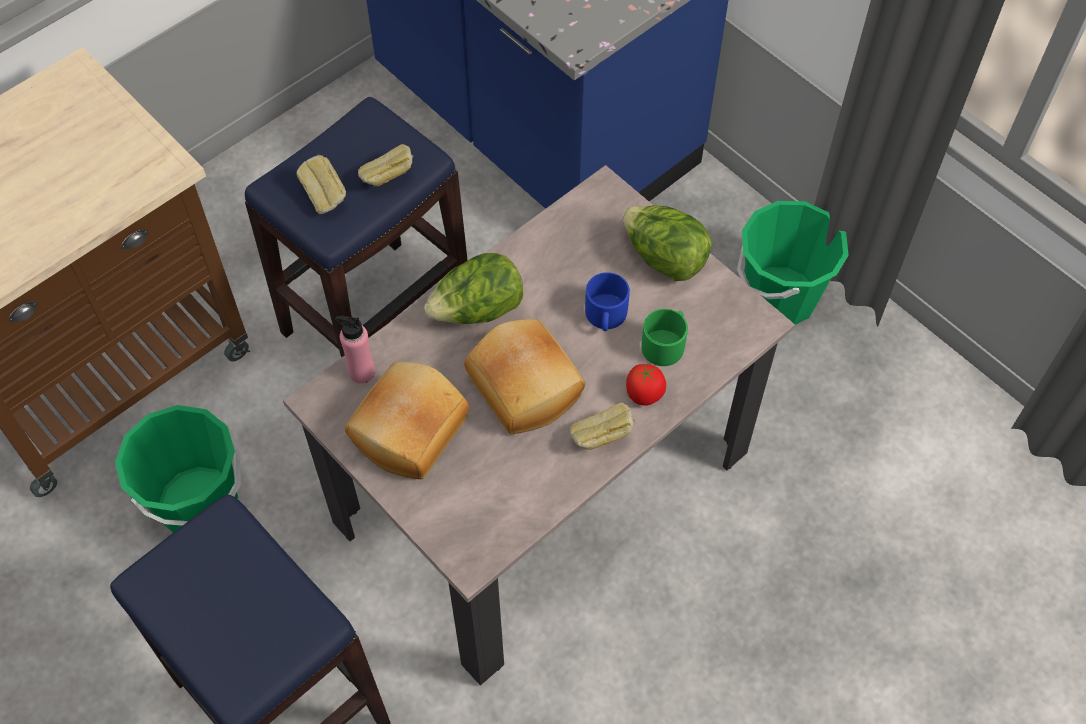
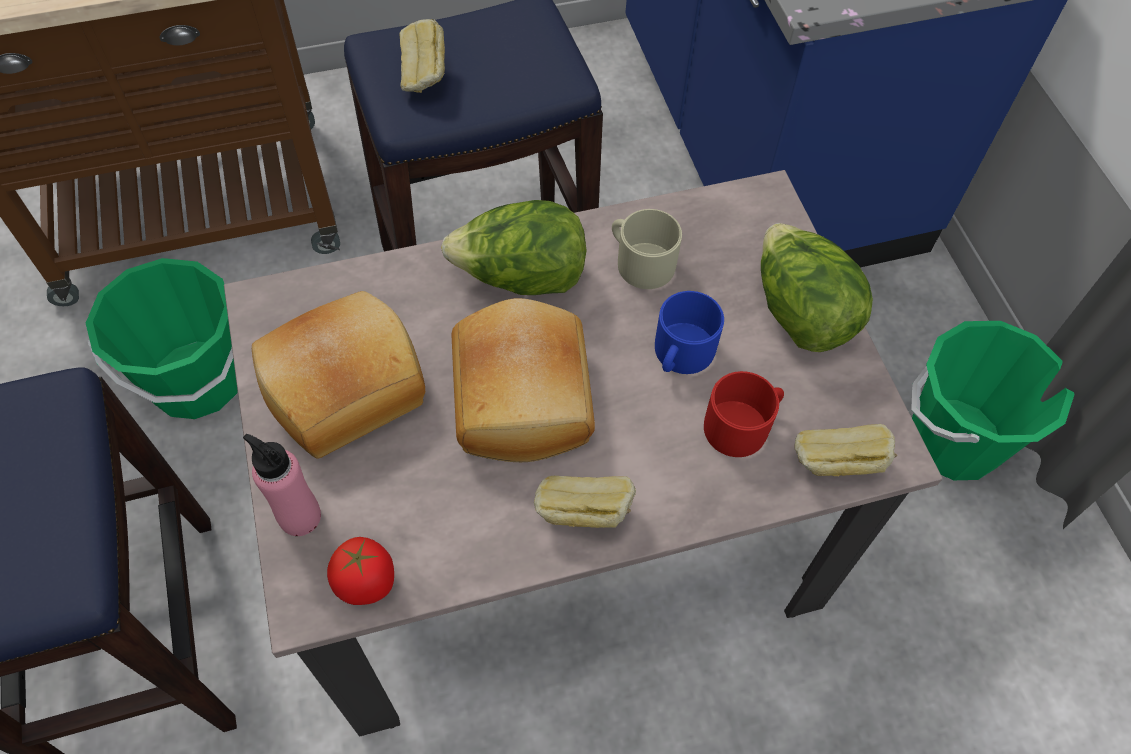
camera: 25 degrees right, 0 degrees up
(361, 372) = (335, 290): pink bottle -> pink bottle (299, 516)
(388, 179) = (509, 86): bread -> bread (836, 465)
(547, 267) = (640, 261): none -> beige mug
(645, 394) = (676, 480): tomato -> tomato (366, 582)
(665, 343) = (742, 425): green mug -> red mug

